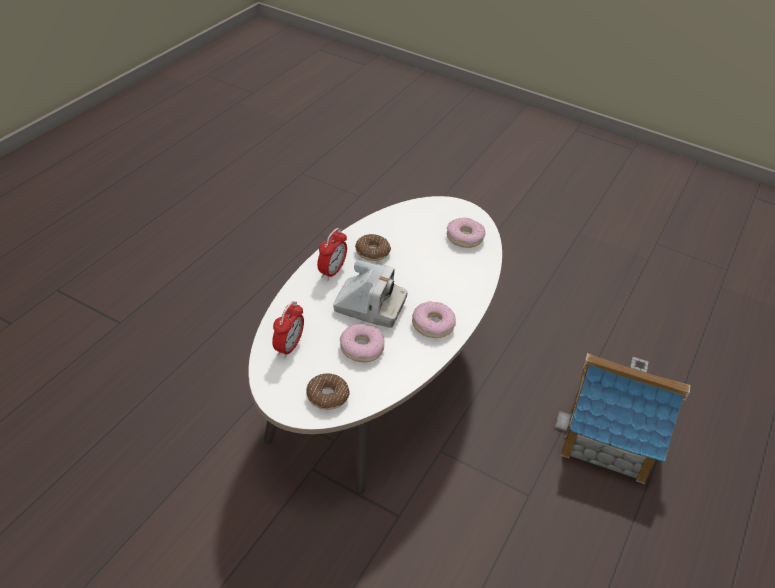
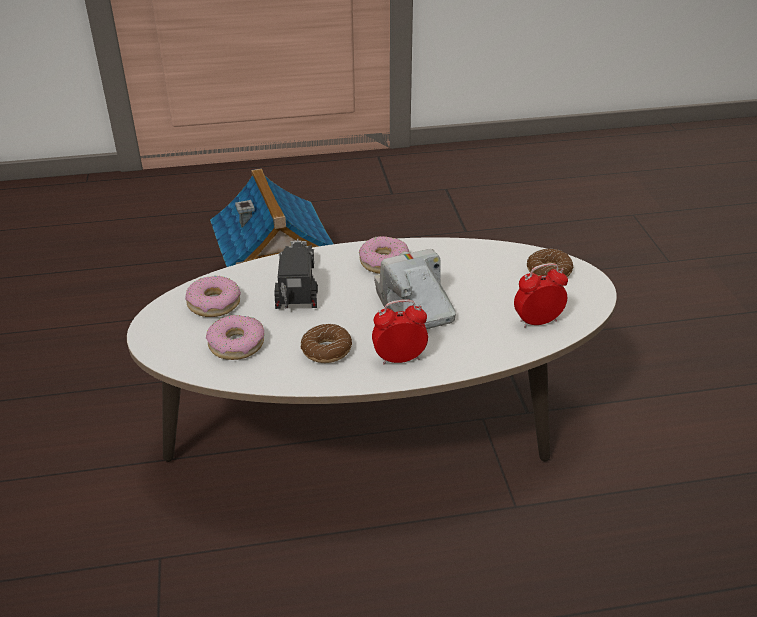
camera: 125 degrees left, 5 degrees down
(362, 348) = (471, 283): donut -> donut (236, 344)
(444, 273) = (298, 288): none -> toy truck

